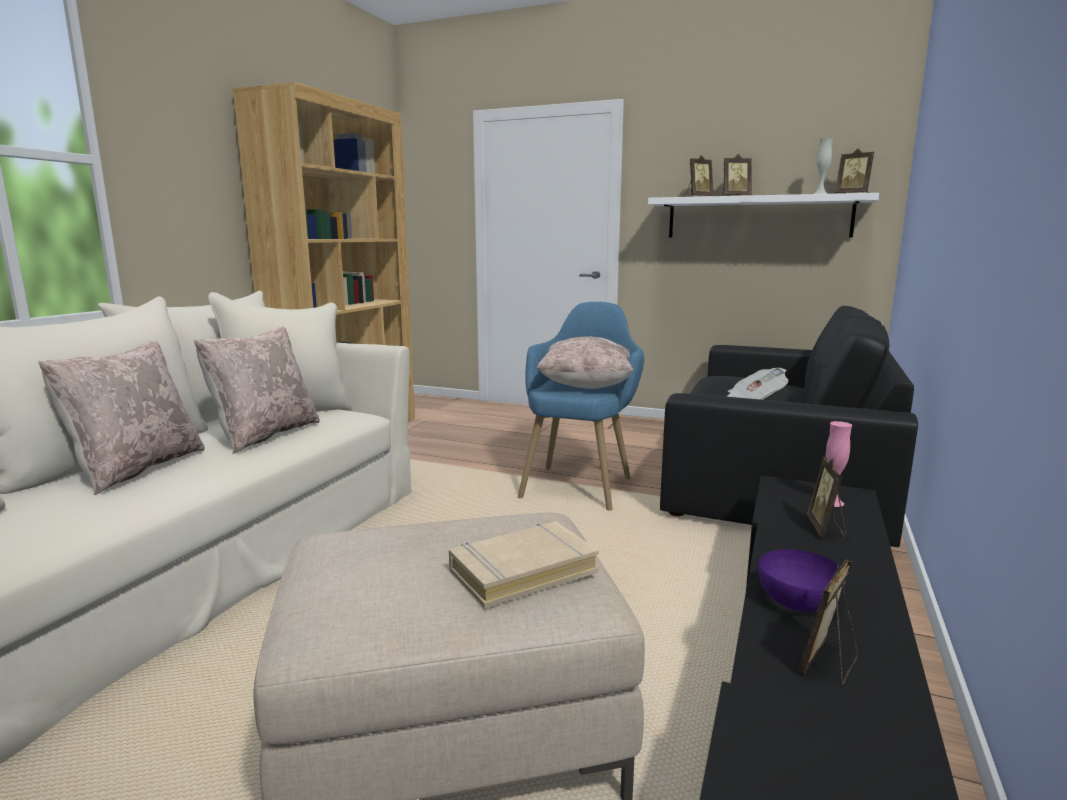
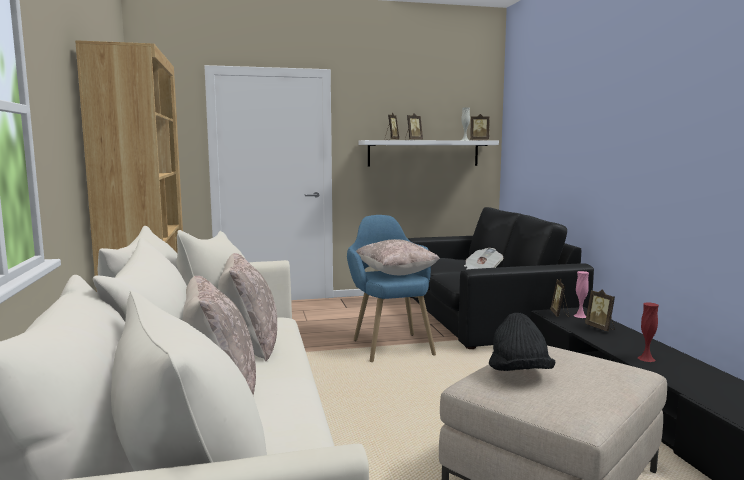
camera: 35 degrees left, 5 degrees down
(399, 545) = (519, 374): none -> black hat
(522, 571) = (593, 367): beige book -> none
(798, 601) = (646, 359): purple bowl -> red vase
(829, 664) = (695, 376): picture frame -> picture frame (560, 314)

